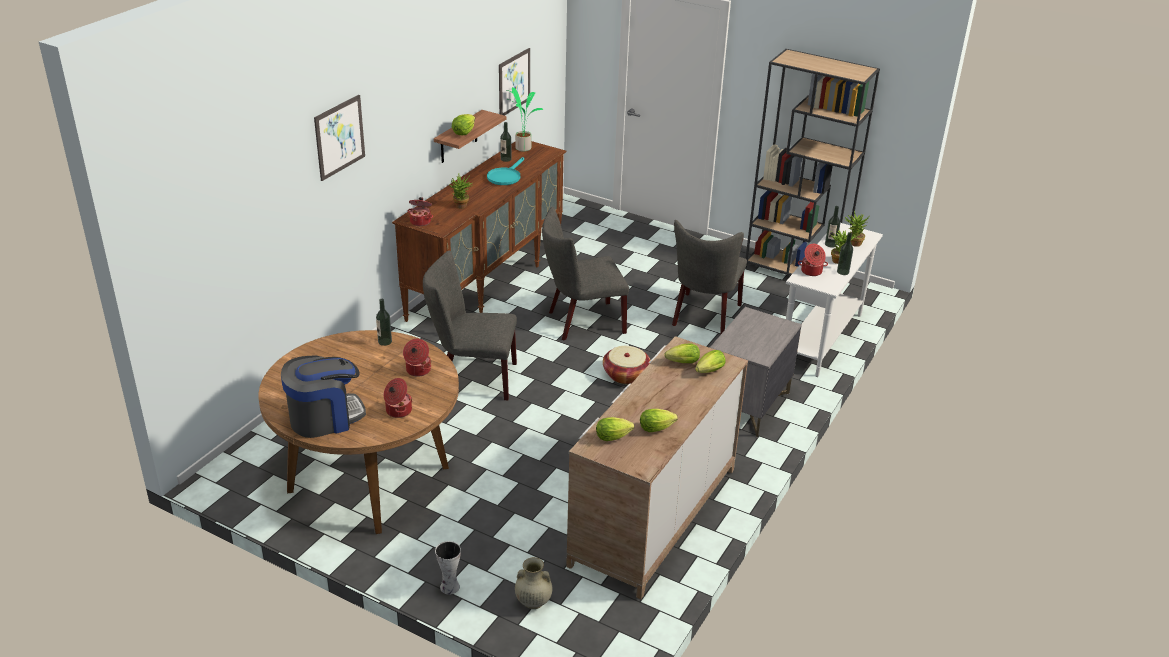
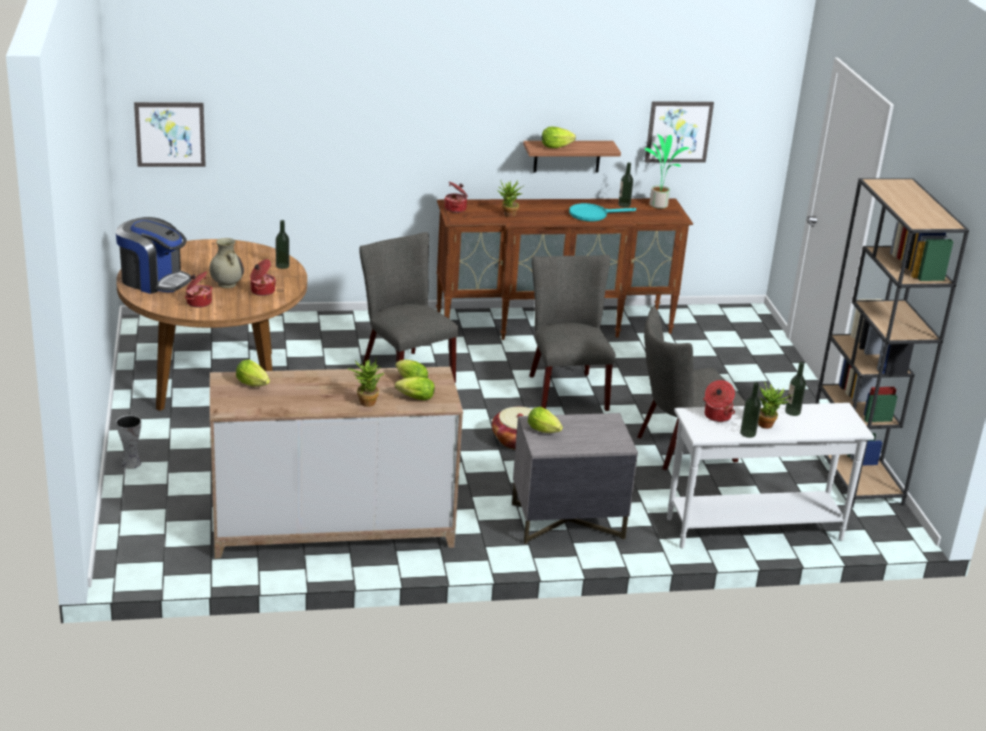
camera: 50 degrees right, 5 degrees down
(339, 137) = (378, 84): picture -> picture (170, 134)
(533, 601) = (154, 507): beige vase -> beige vase (226, 284)
(581, 322) = (565, 389): grey chair -> grey chair turned 45 degrees clockwise
(658, 428) = (292, 400): lettuce -> lettuce (545, 431)
(853, 243) = (818, 424): potted plant -> potted plant (365, 401)

